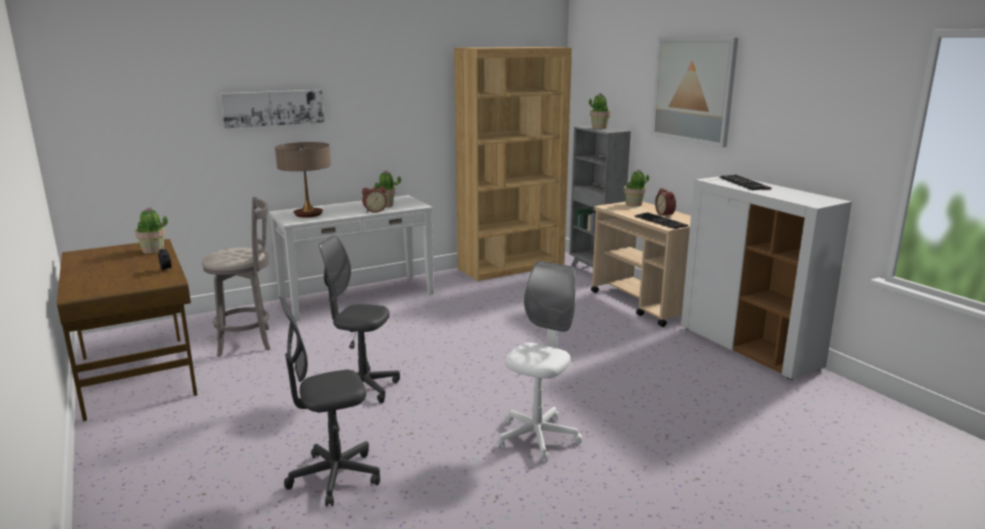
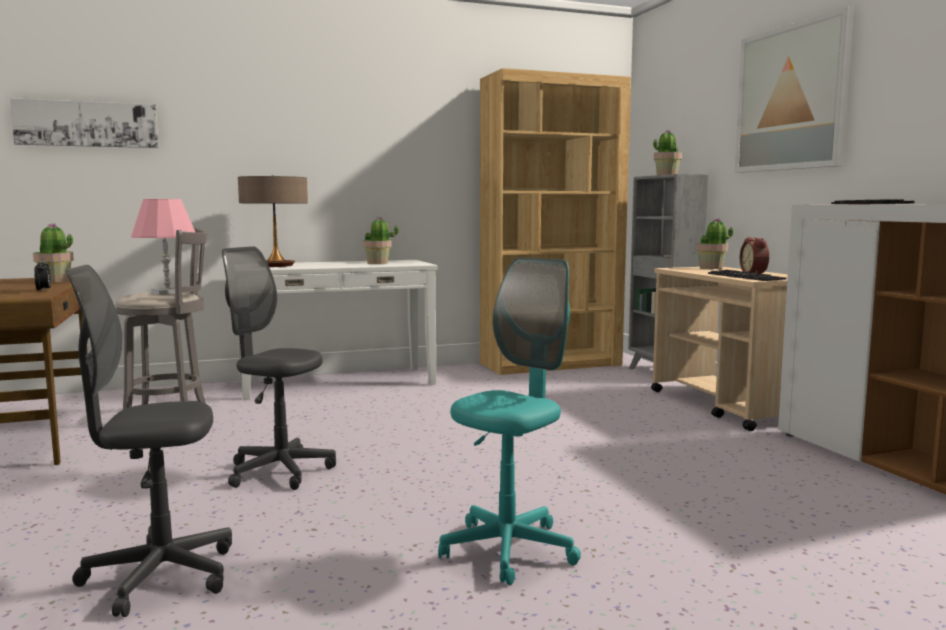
camera: 10 degrees right, 10 degrees down
(240, 251) = (168, 292): none -> pink table lamp
(273, 108) = (247, 136): picture -> picture (87, 124)
(374, 211) = (360, 265): alarm clock -> none
(537, 437) = (508, 550): white office chair -> turquoise office chair

